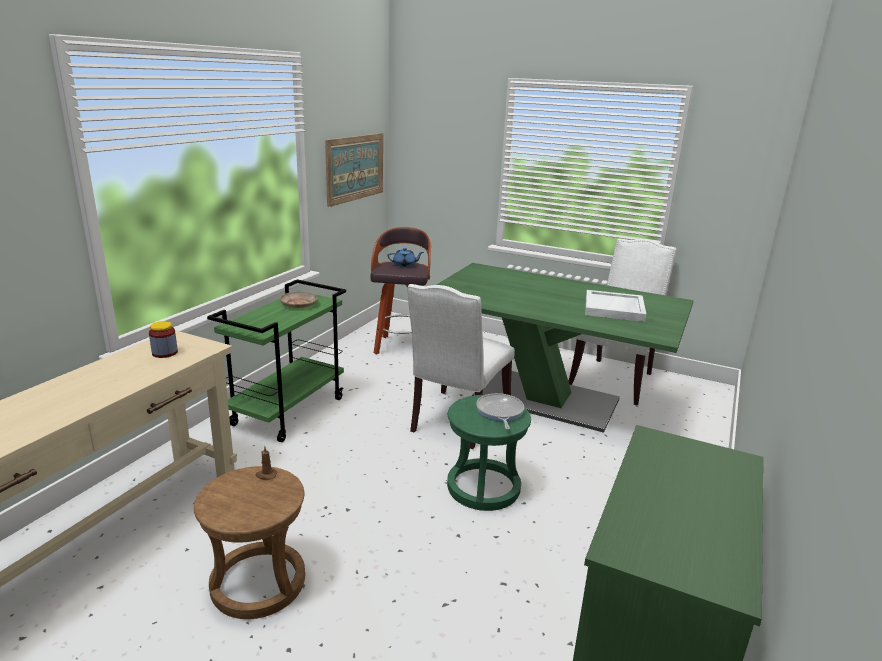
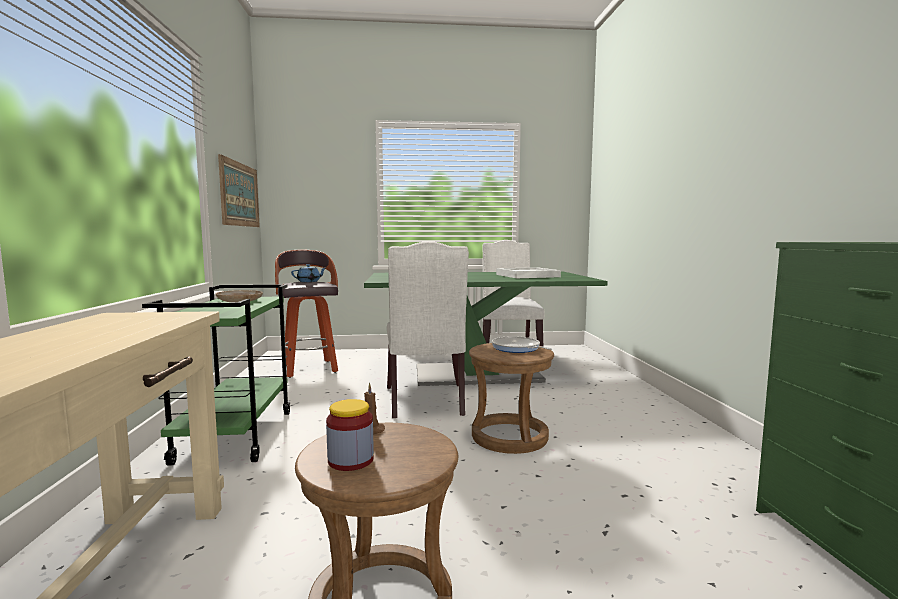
camera: 30 degrees left, 15 degrees down
(165, 353) = (124, 322): jar -> jar (350, 460)
(483, 487) = (509, 437): green stool -> brown stool

